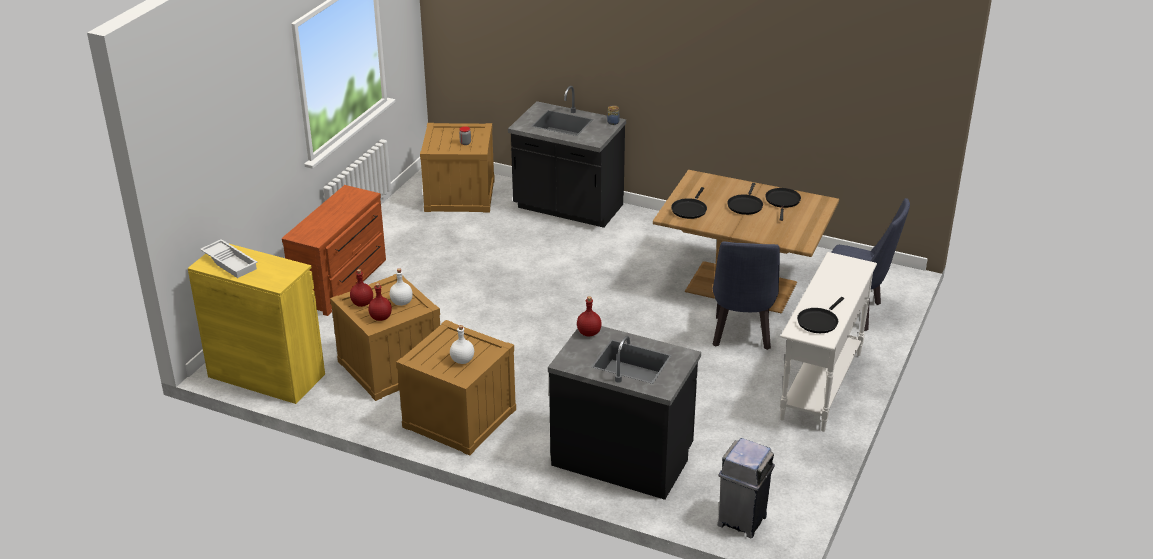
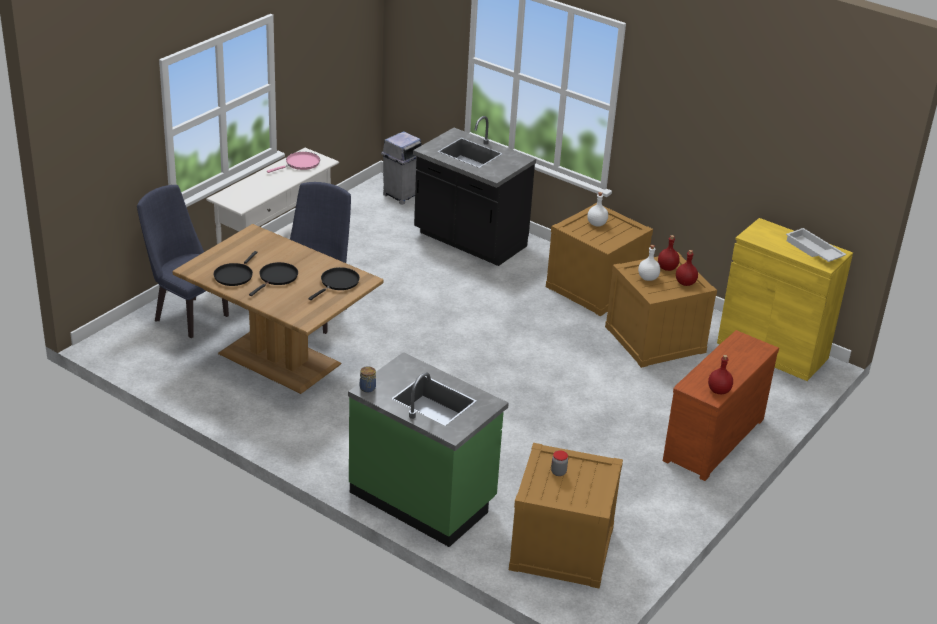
camera: 170 degrees left, 0 degrees up
(567, 209) = (423, 498): black counter -> green counter
(589, 333) = (495, 174): red bottle -> red bottle (718, 390)
(819, 321) = (300, 164): black frying pan -> pink frying pan

